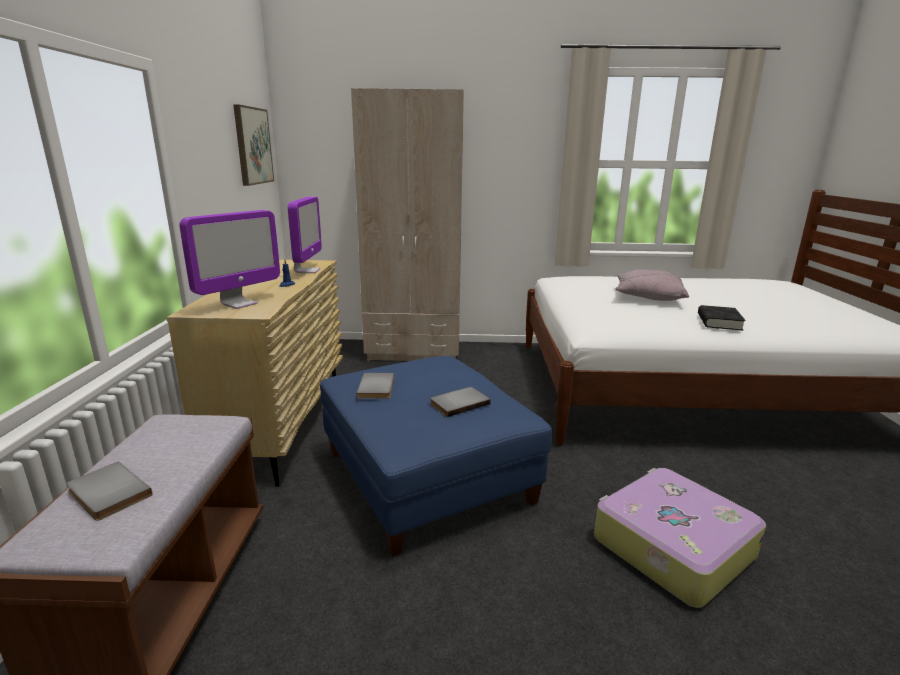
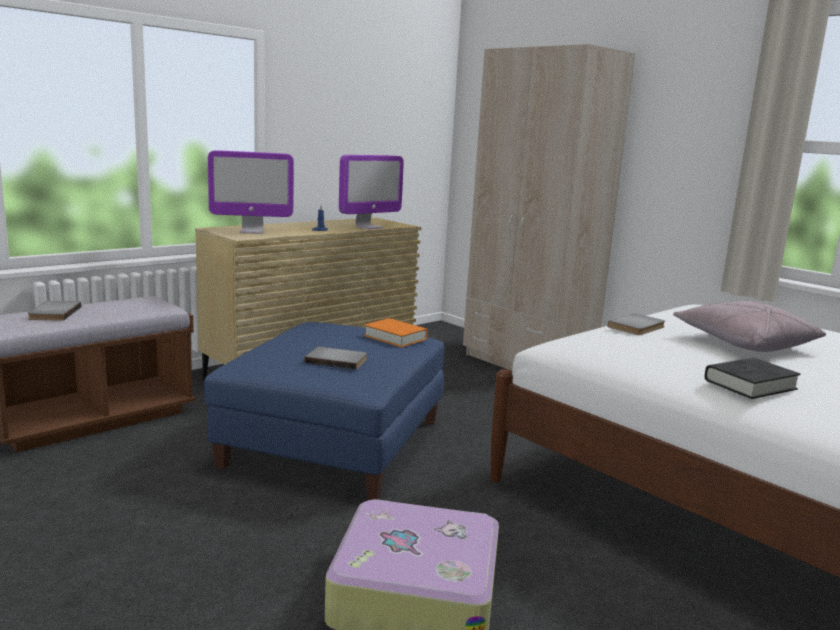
camera: 45 degrees right, 5 degrees down
(252, 146) = (407, 109): picture -> none
(378, 387) = (314, 333): grey book -> grey book (638, 327)
(435, 365) = (395, 337): none -> orange book

